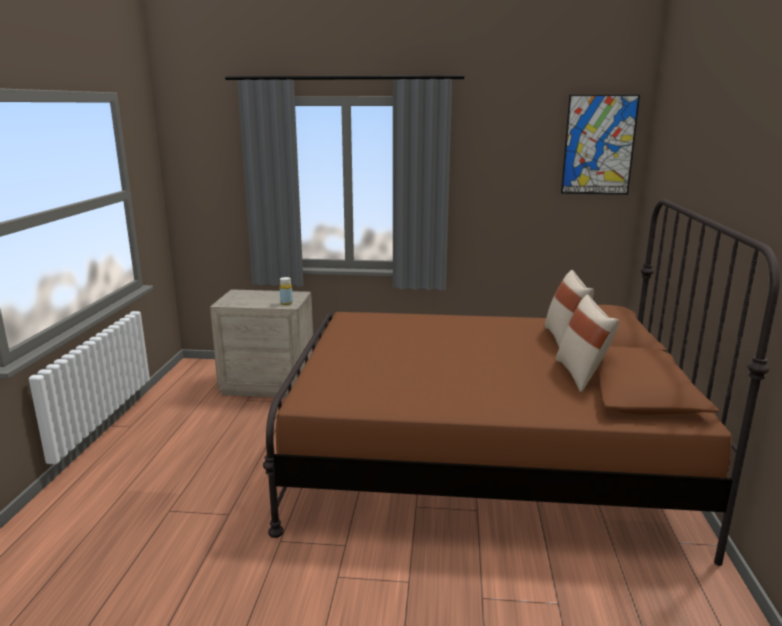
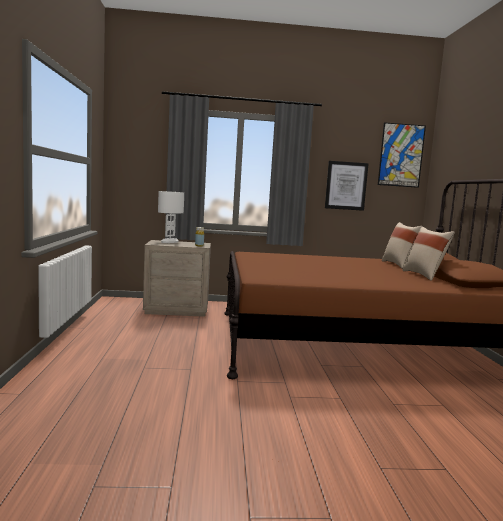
camera: 10 degrees left, 10 degrees down
(252, 294) = (170, 242): none -> white table lamp
(511, 197) = (346, 185): none -> picture

